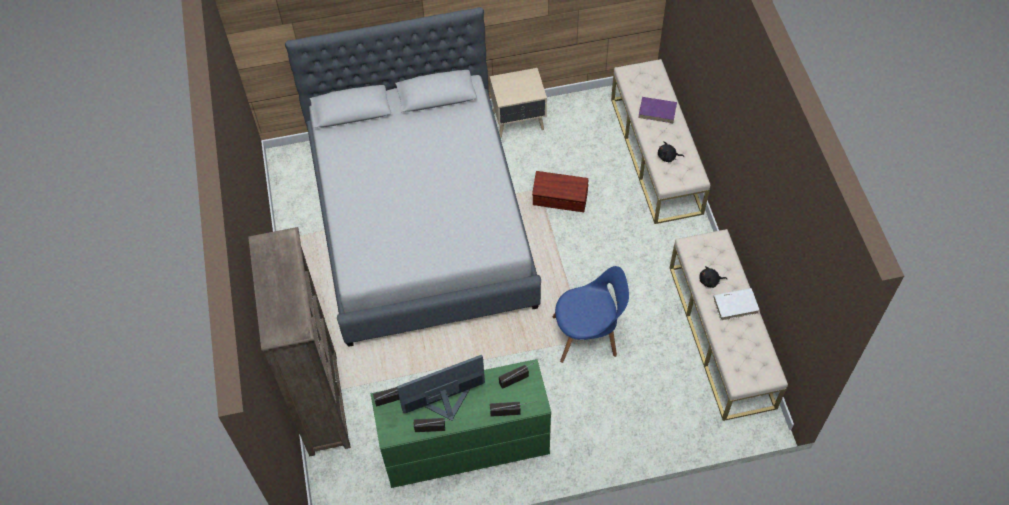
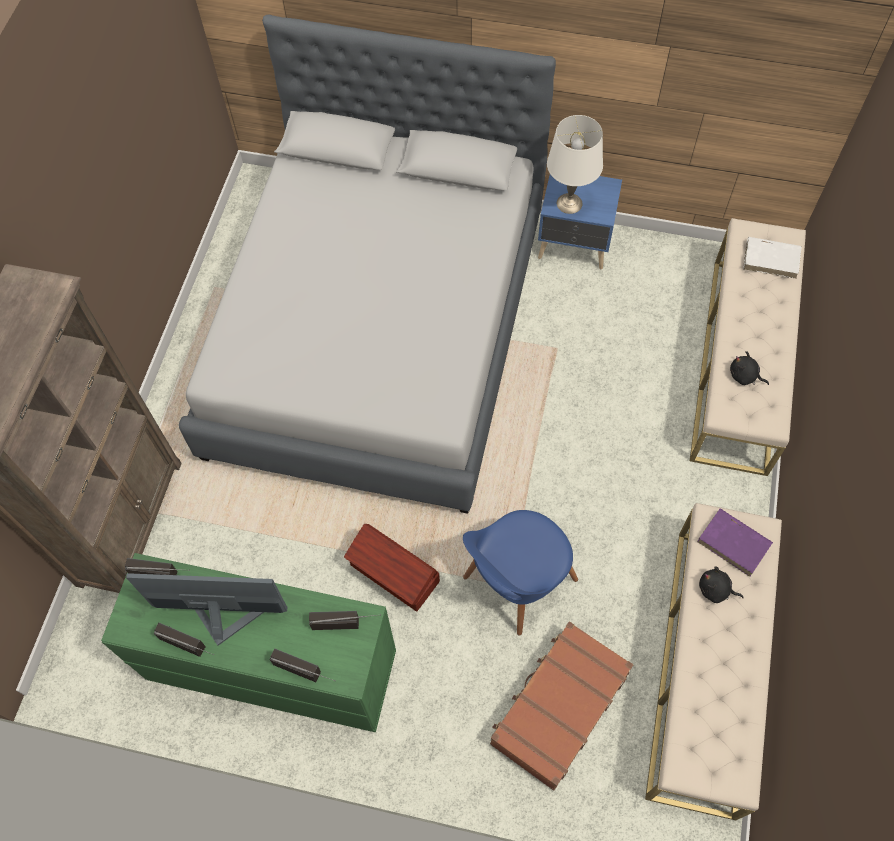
camera: 25 degrees right, 5 degrees up
(512, 94) = (569, 203): none -> white table lamp
(519, 122) = (574, 246): beige nightstand -> blue nightstand
(560, 200) = (576, 374): brown storage box -> brown storage box (394, 575)
(588, 335) = (516, 582): blue chair -> blue chair turned 120 degrees clockwise
(649, 394) = (558, 708): none -> brown suitcase
(657, 111) = (762, 303): purple book -> purple book (734, 543)
(736, 305) = (737, 644): white book -> white book (772, 259)

